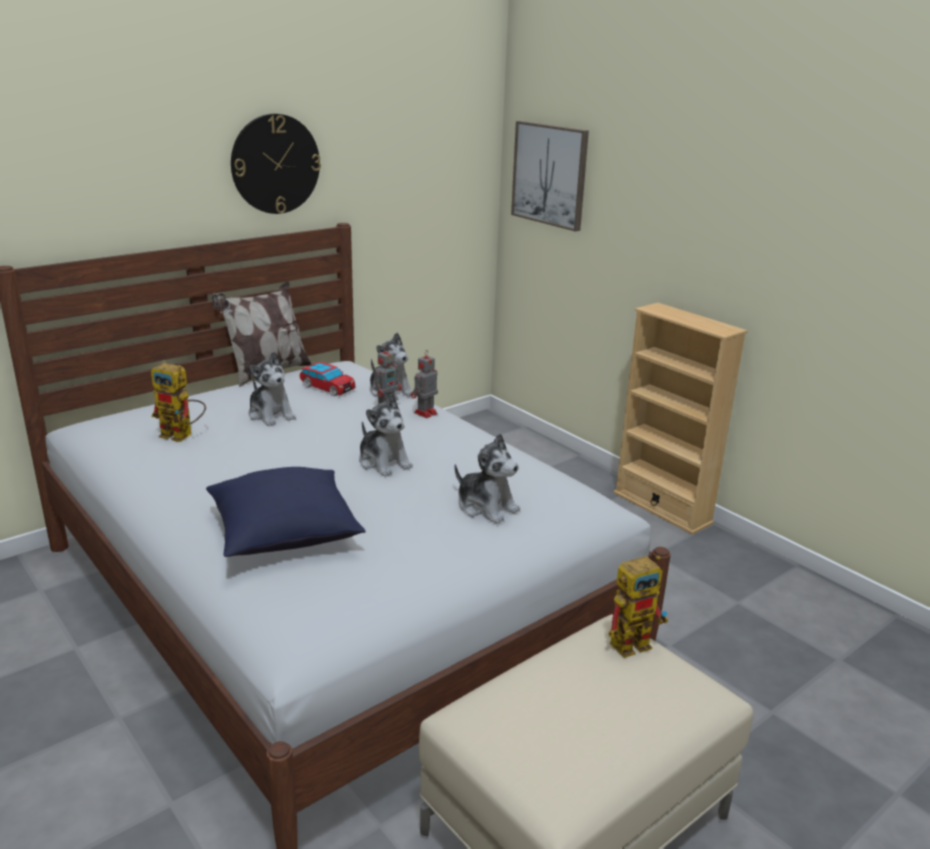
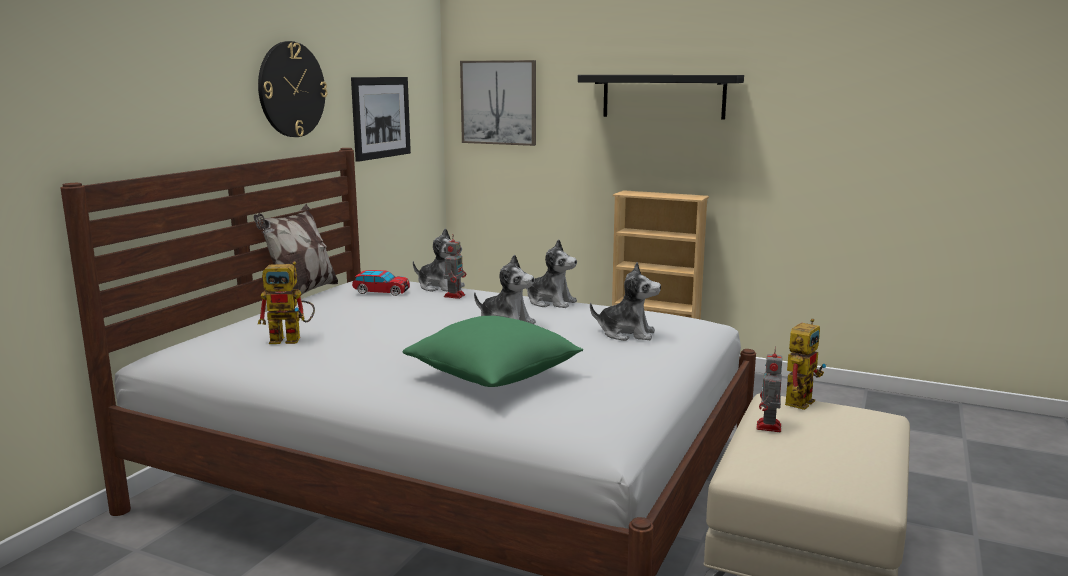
camera: 25 degrees left, 10 degrees down
(271, 415) = (357, 314): plush toy -> plush toy (550, 302)
(284, 535) = (494, 377): blue pillow -> green pillow
(402, 187) = (381, 117): none -> picture
(424, 413) = (491, 294): toy robot -> toy robot (768, 427)
(714, 196) = (663, 96): none -> black shelf

